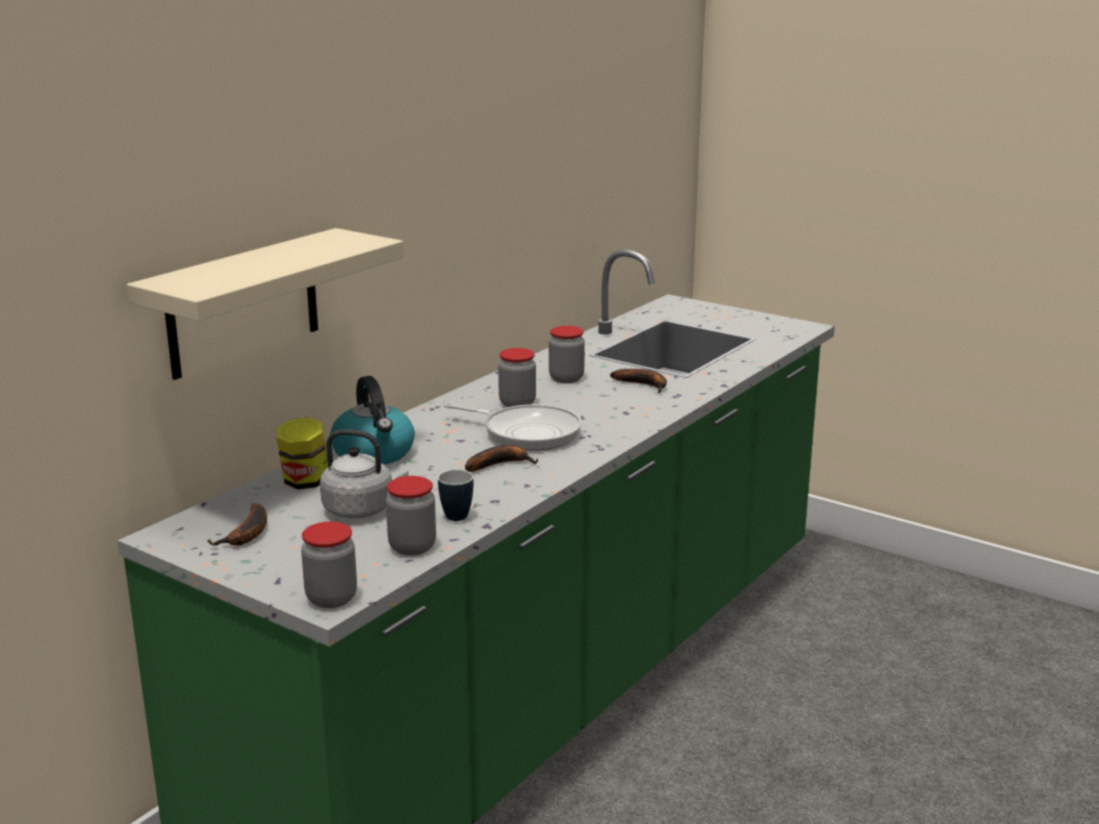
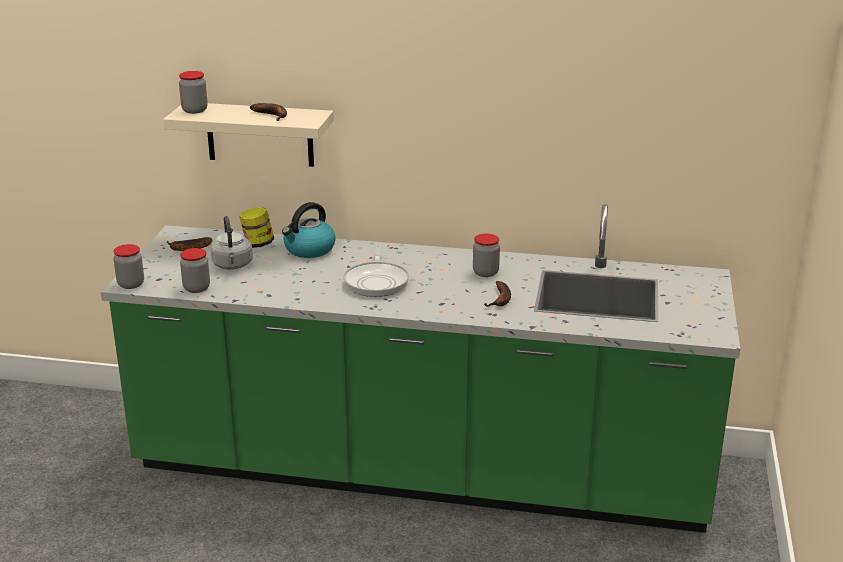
camera: 65 degrees right, 5 degrees up
(455, 514) = (244, 289): mug -> none
(500, 464) = (321, 285): banana -> banana (273, 115)
(517, 403) = (423, 268): jar -> jar (194, 110)

